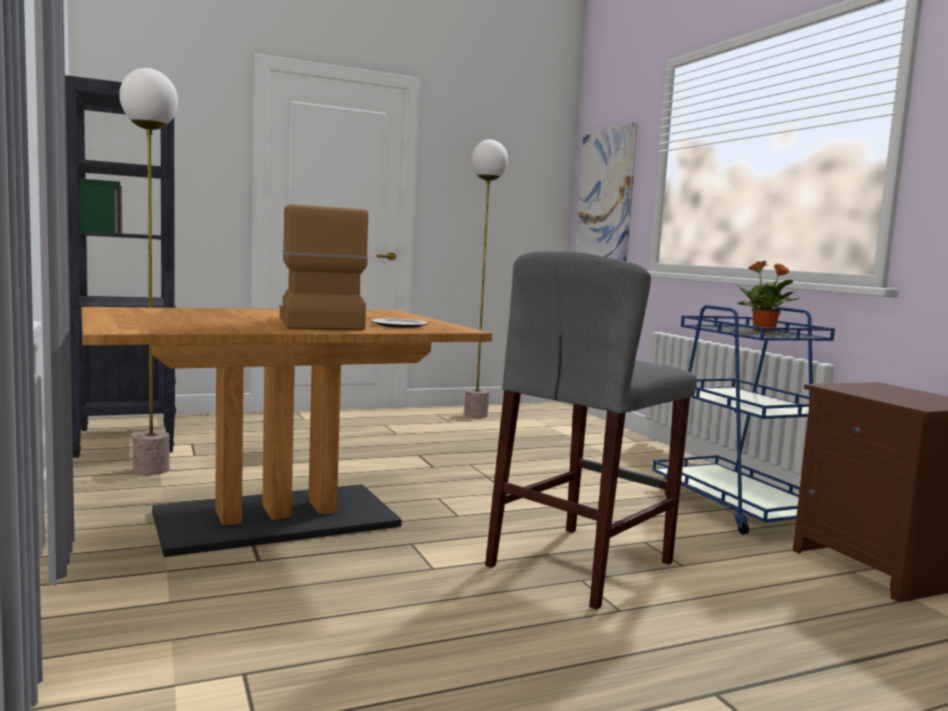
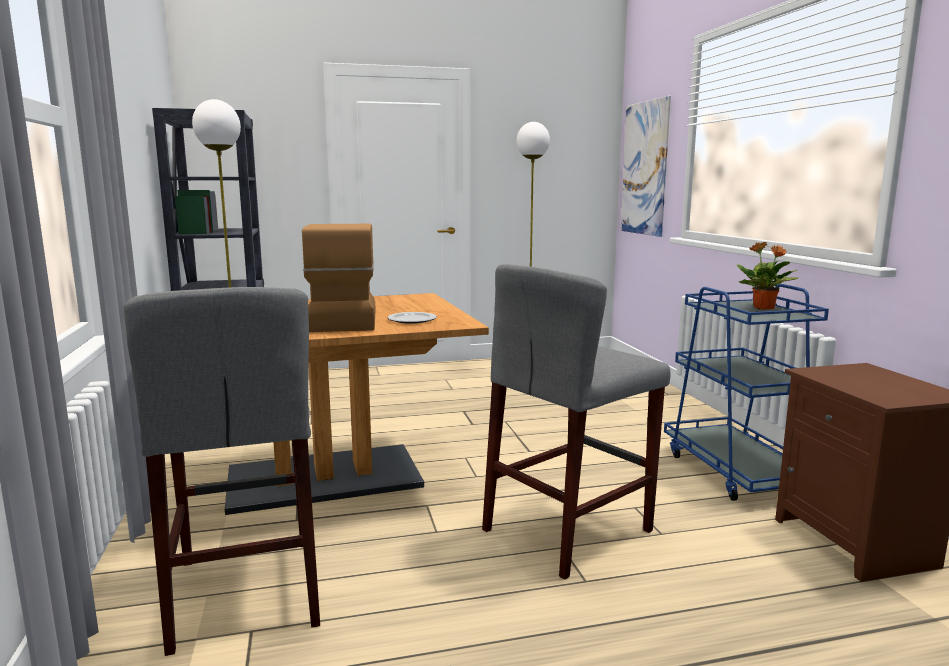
camera: 10 degrees right, 5 degrees up
(222, 633) = (247, 591): none -> grey stool

